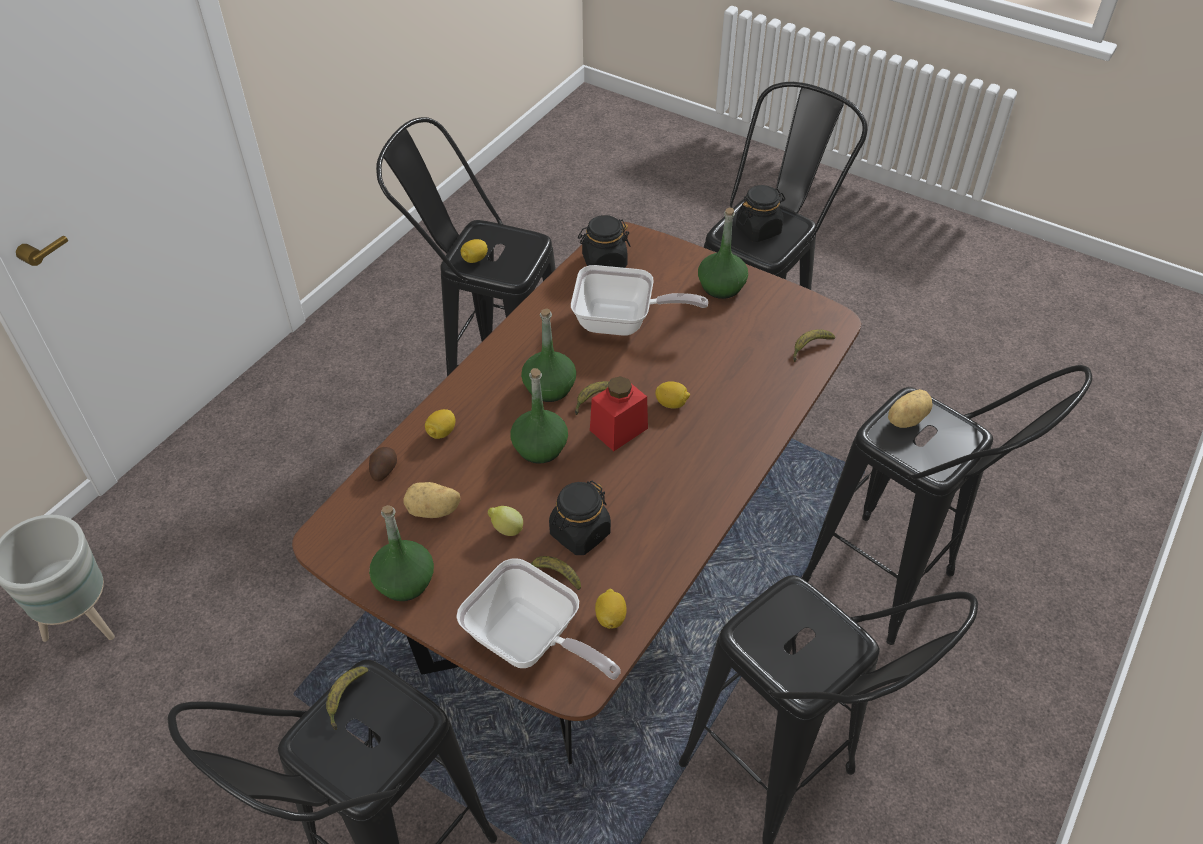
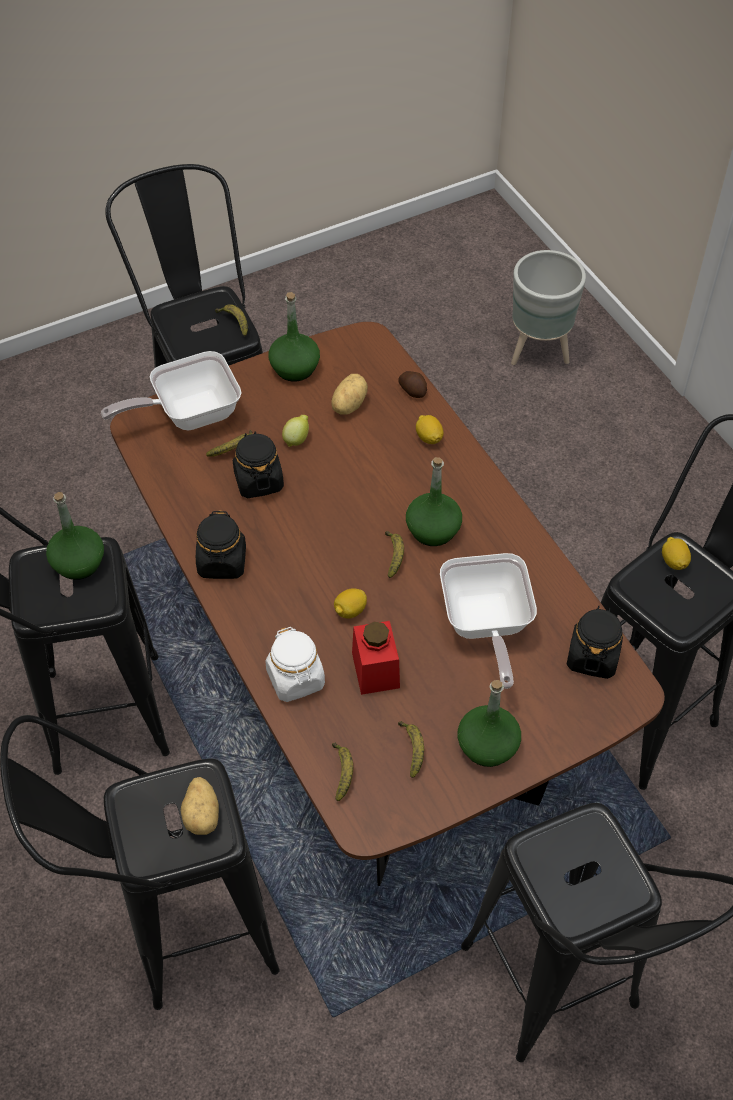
camera: 120 degrees right, 5 degrees up
(540, 447) = (365, 494): green bottle -> green bottle (78, 563)
(610, 617) = (171, 466): lemon -> none
(618, 429) = (347, 556): red jar -> red jar (375, 670)
(622, 323) = (485, 626): frying pan -> frying pan turned 45 degrees counterclockwise
(758, 230) = (584, 868): black jar -> black jar (222, 562)
(758, 320) = (412, 750): none -> banana
(760, 407) = (296, 679): none -> white jar

